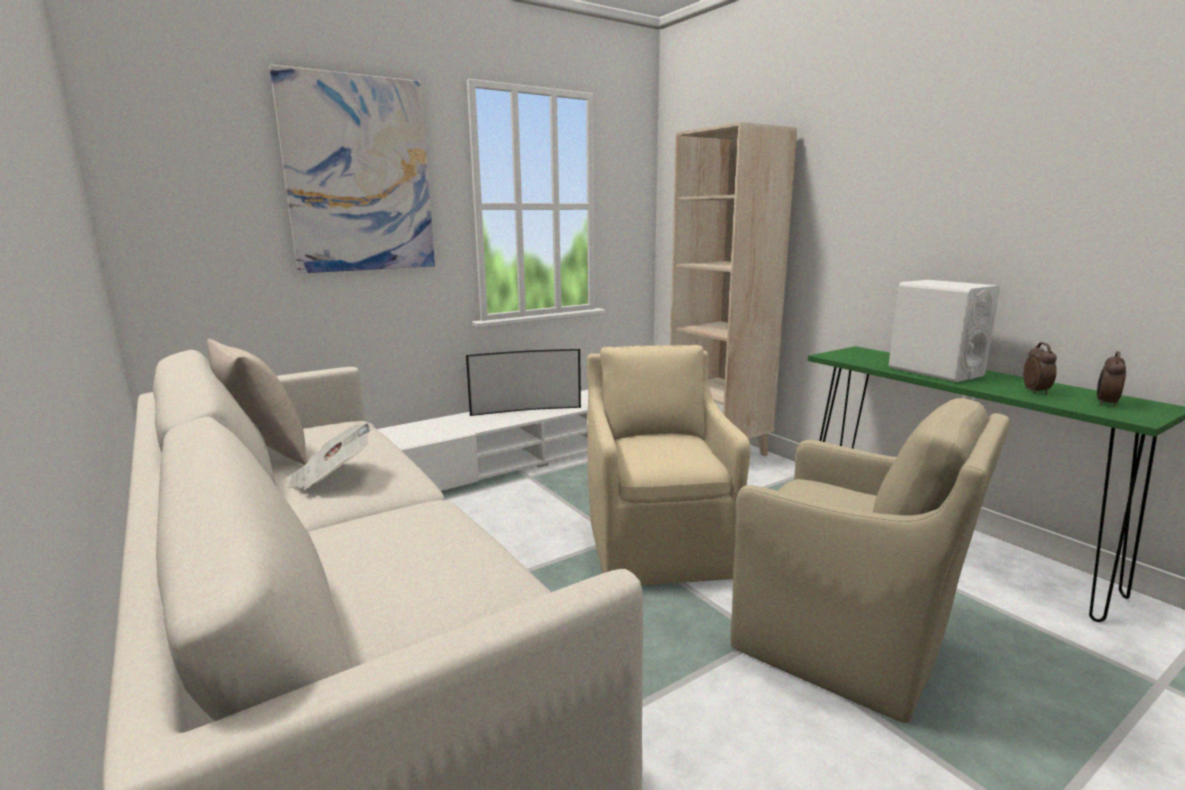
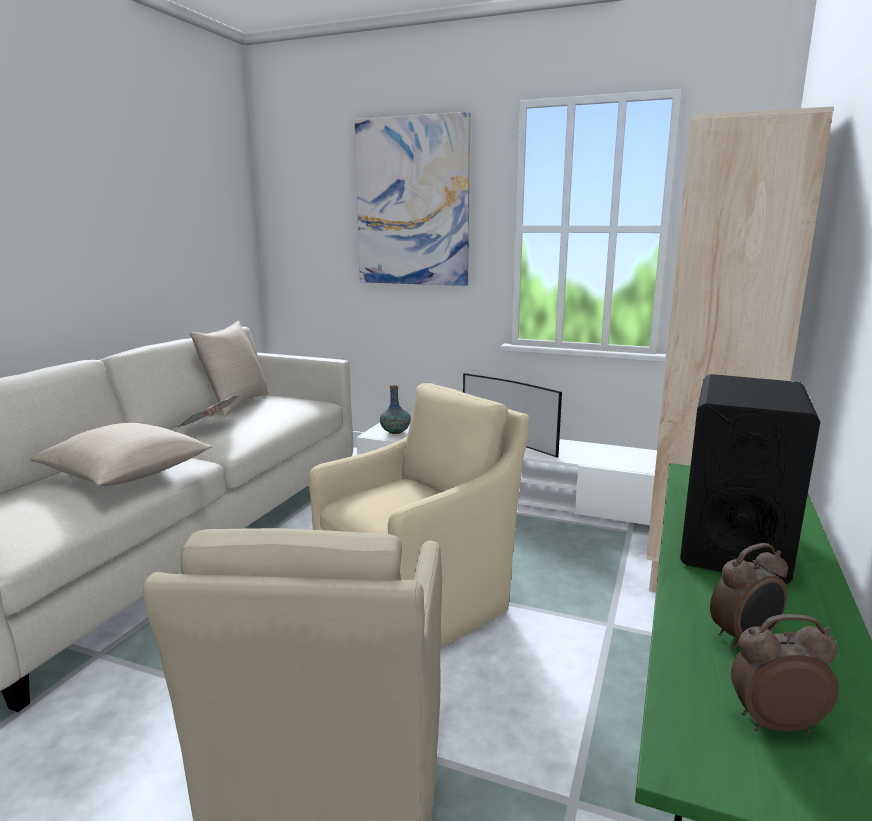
camera: 55 degrees right, 0 degrees up
(415, 435) = (395, 432): none -> vase
(424, 540) = (126, 474): none -> beige pillow
(934, 371) = (733, 544): white speaker -> black speaker

